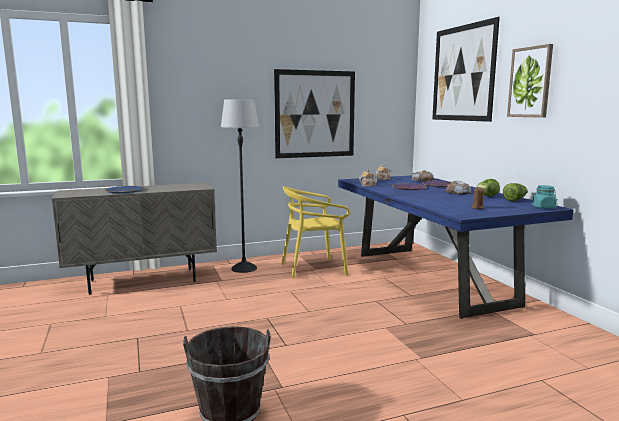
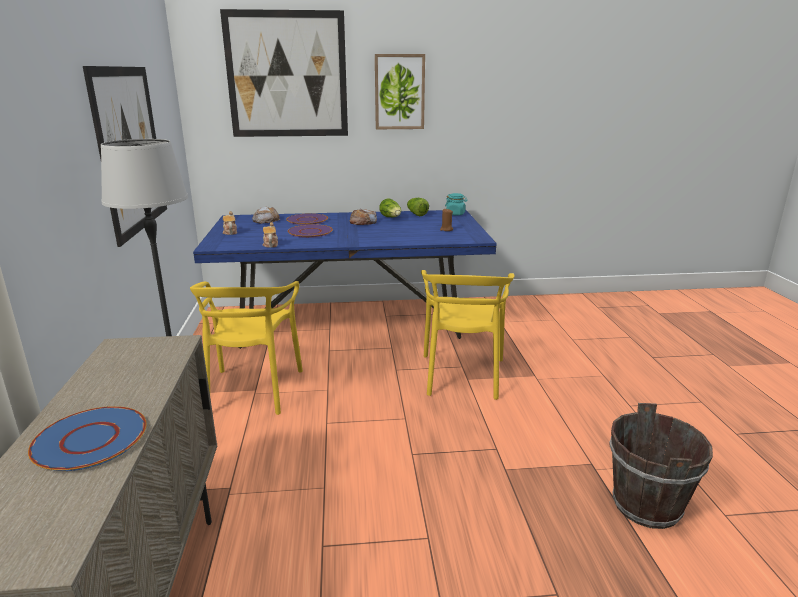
camera: 75 degrees left, 10 degrees up
(389, 325) = (462, 375): none -> yellow chair

